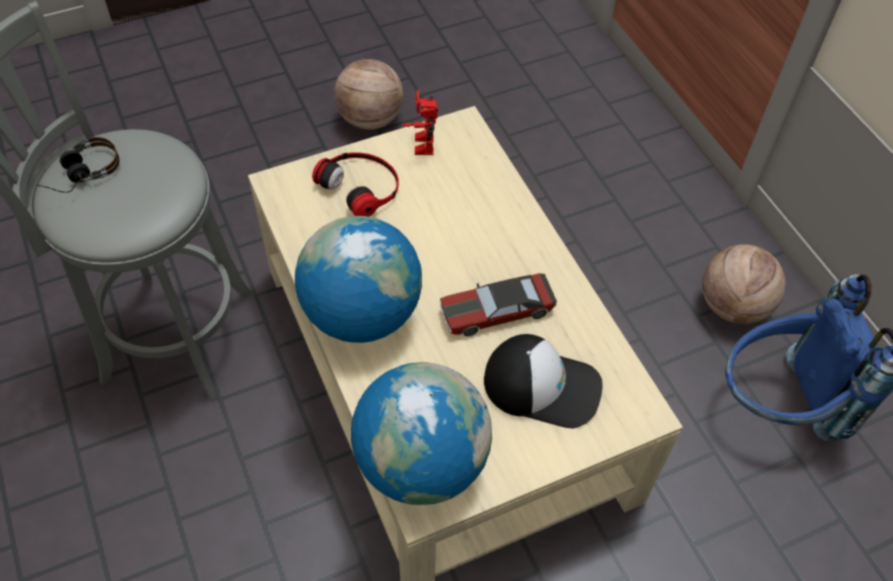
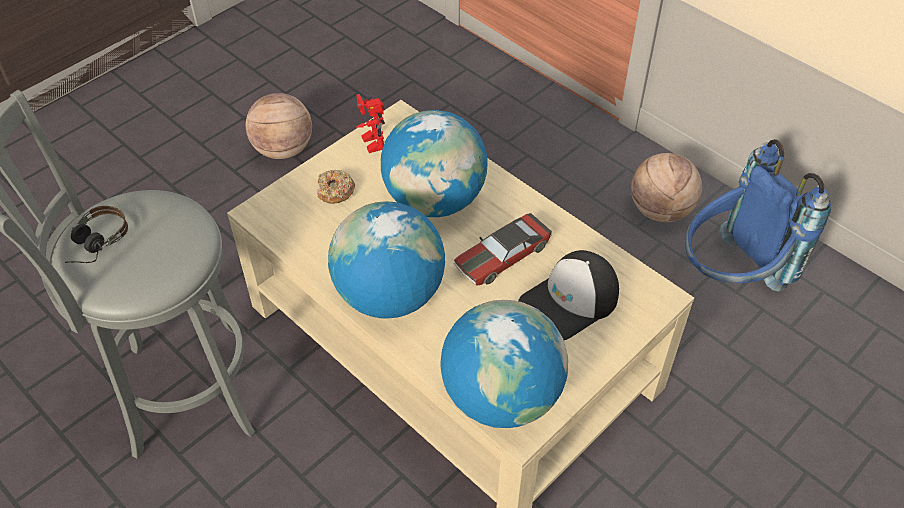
camera: 20 degrees left, 5 degrees down
(361, 185) = (335, 191): headphones -> donut
(456, 227) = (434, 200): none -> globe
(542, 385) = (569, 302): cap -> cap turned 150 degrees clockwise

